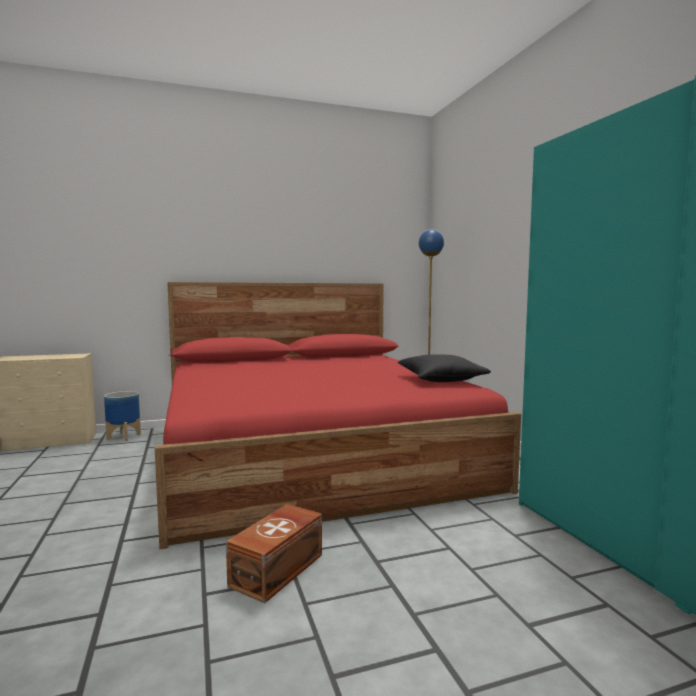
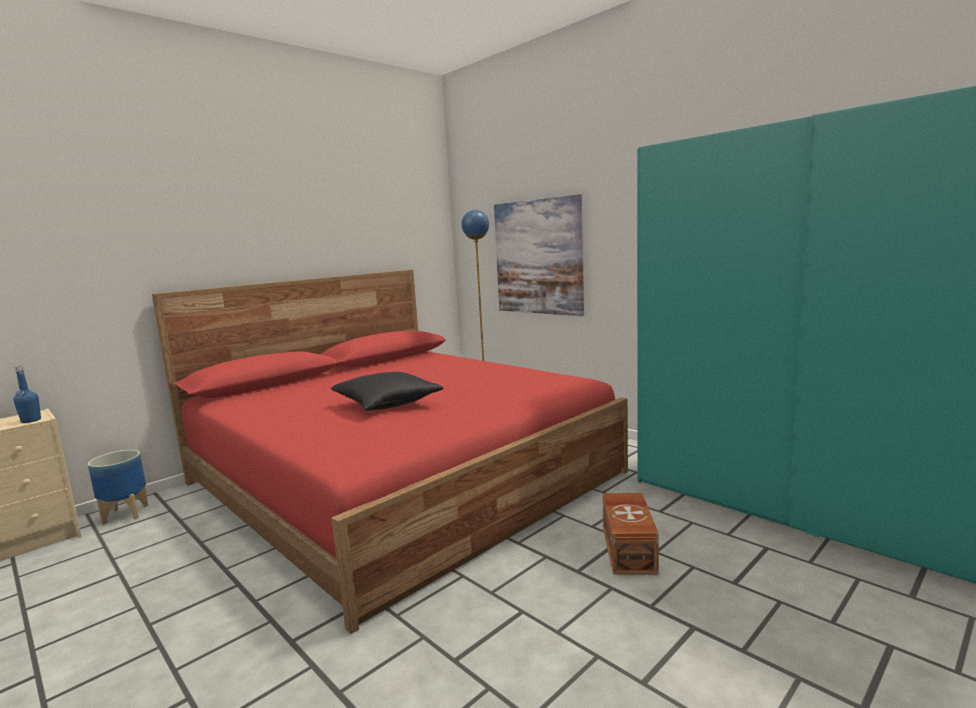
camera: 25 degrees left, 5 degrees up
(71, 357) = (31, 420): none -> blue bottle
(279, 569) = (500, 609): brown storage box -> brown storage box (629, 549)
(441, 380) = (540, 376): black pillow -> black pillow (387, 404)
(487, 274) = (538, 257): none -> picture

